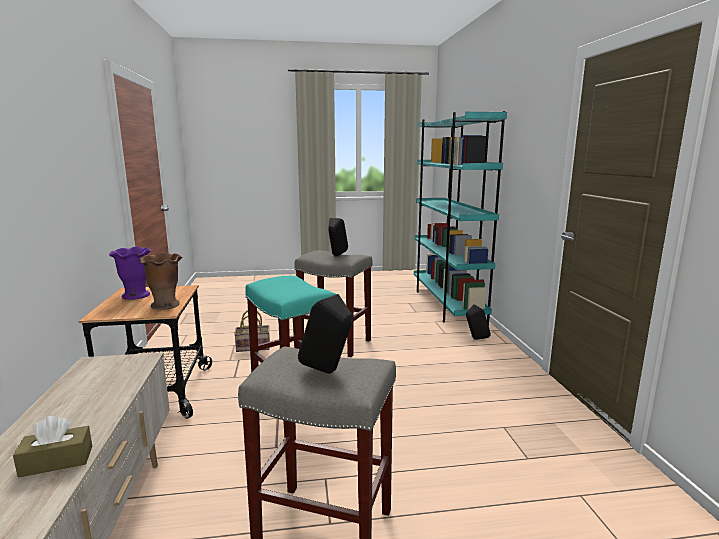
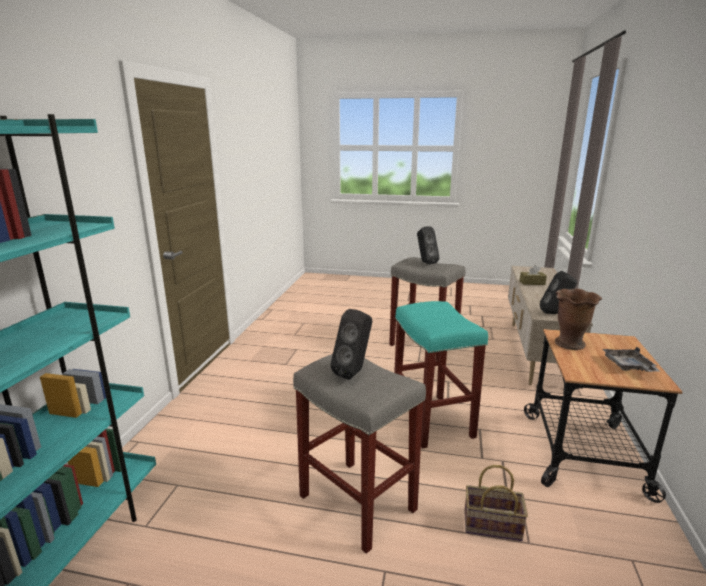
camera: 160 degrees left, 5 degrees up
(135, 296) = (628, 366): purple vase -> grey tray
(475, 339) = (160, 458): black speaker -> black speaker (555, 313)

